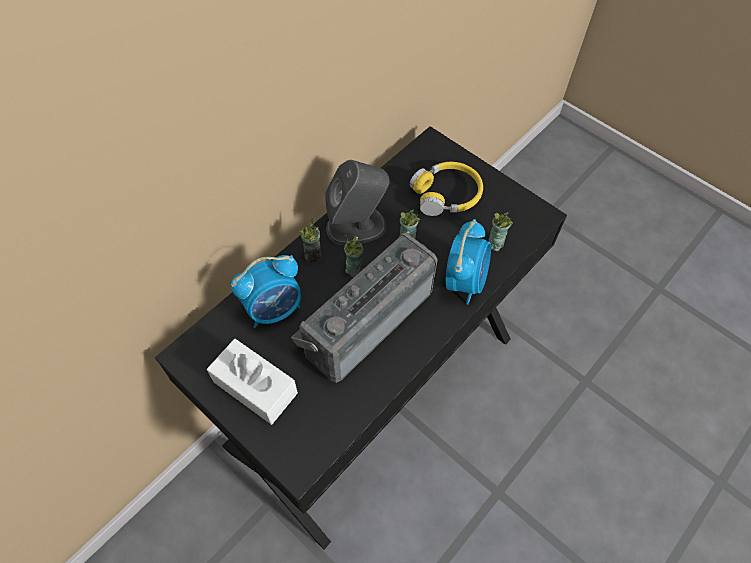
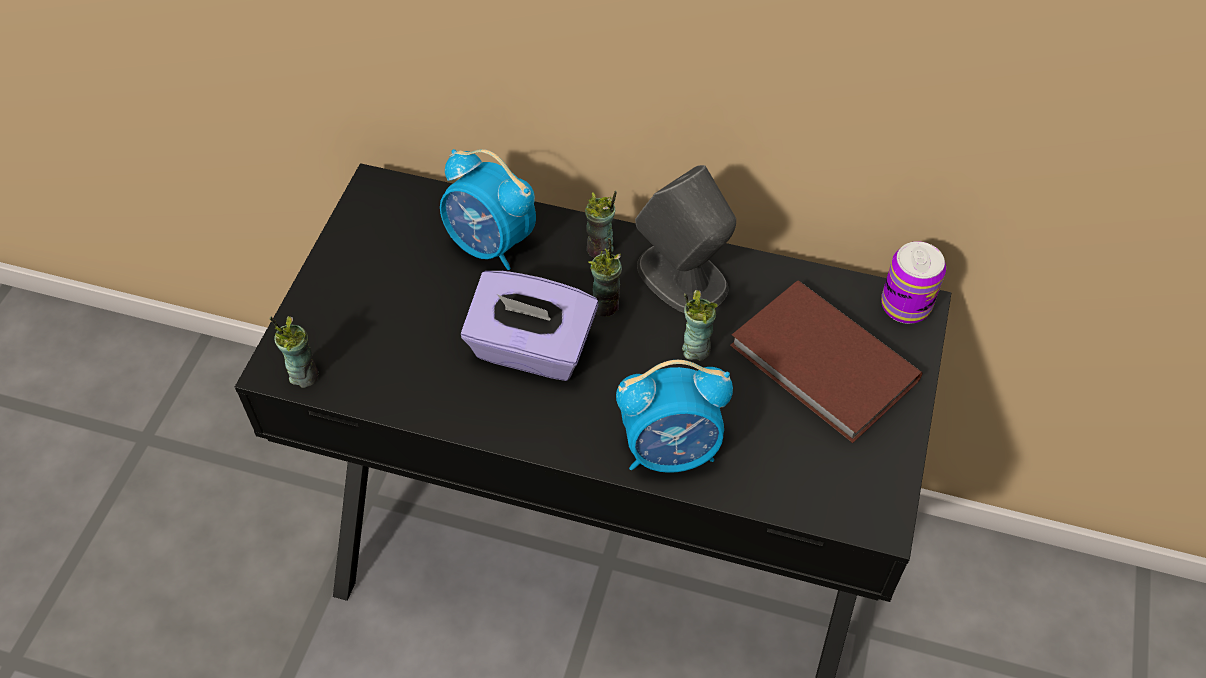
camera: 65 degrees right, 5 degrees down
(255, 387) = (366, 276): white tissue box -> none
(364, 318) = (531, 350): radio -> purple tissue box
(428, 146) = (905, 306): none -> can
(446, 195) = (822, 366): yellow headphones -> brown book
(495, 243) = (771, 468): cup -> cup (304, 375)

